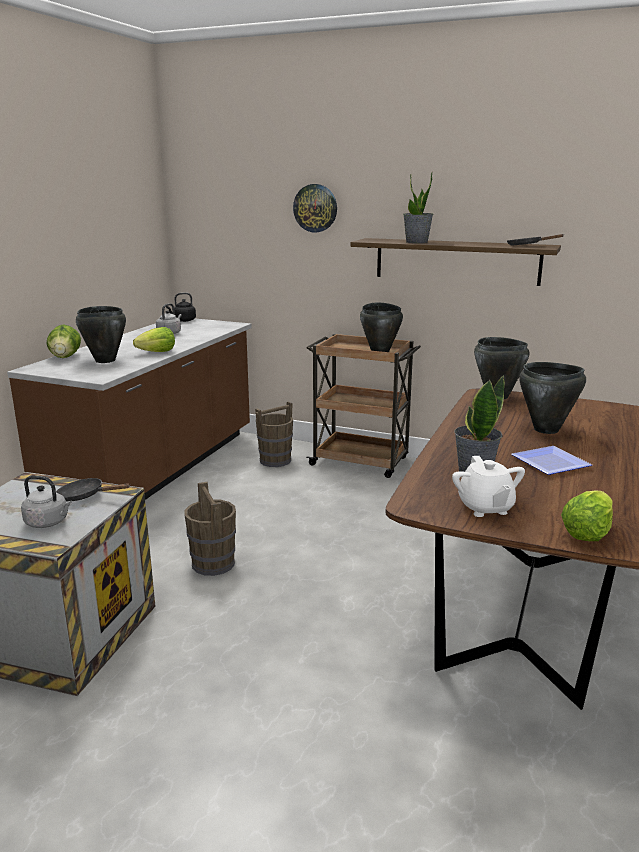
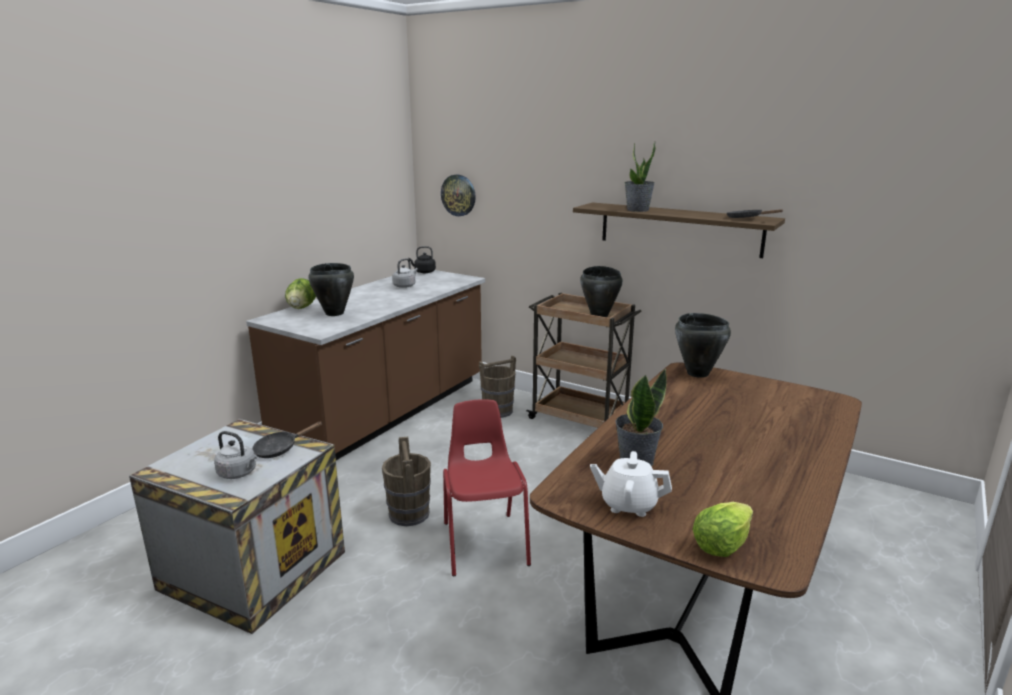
camera: 10 degrees right, 0 degrees up
(85, 496) = (280, 449): black frying pan -> black frying pan turned 60 degrees counterclockwise
(157, 352) = (384, 307): lettuce -> none
(301, 583) = (484, 543): none -> red chair
(315, 208) = (546, 171): wall clock -> wall clock (458, 195)
(485, 508) = (628, 504): white teapot -> white teapot turned 105 degrees clockwise
(546, 430) = (732, 417): black cooking pot -> none
(553, 463) = (722, 458): plate -> none

